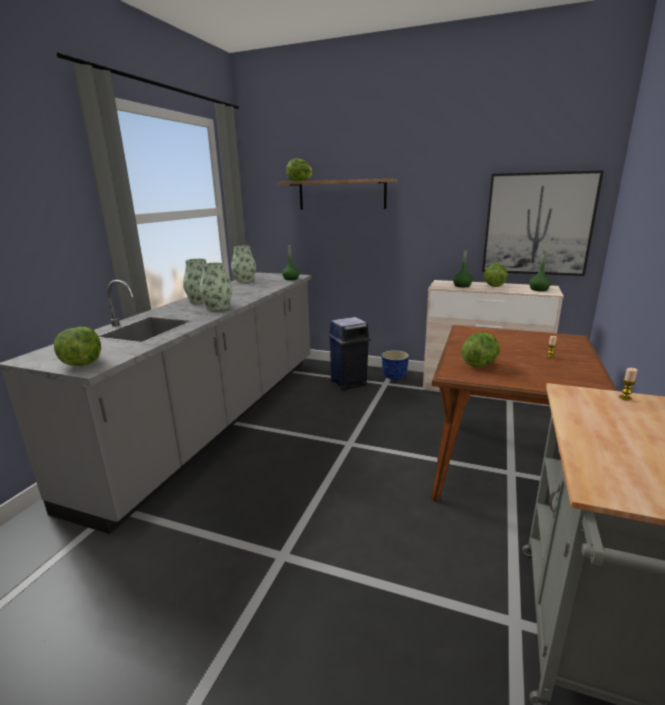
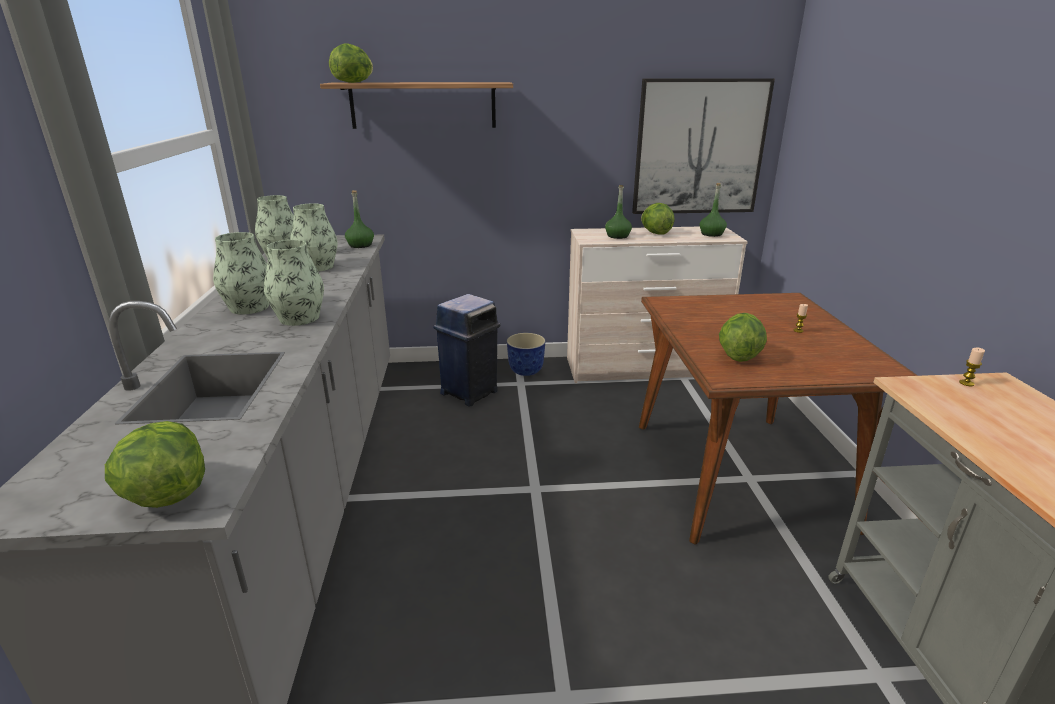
camera: 25 degrees left, 5 degrees up
(255, 287) = (317, 267): none -> vase

